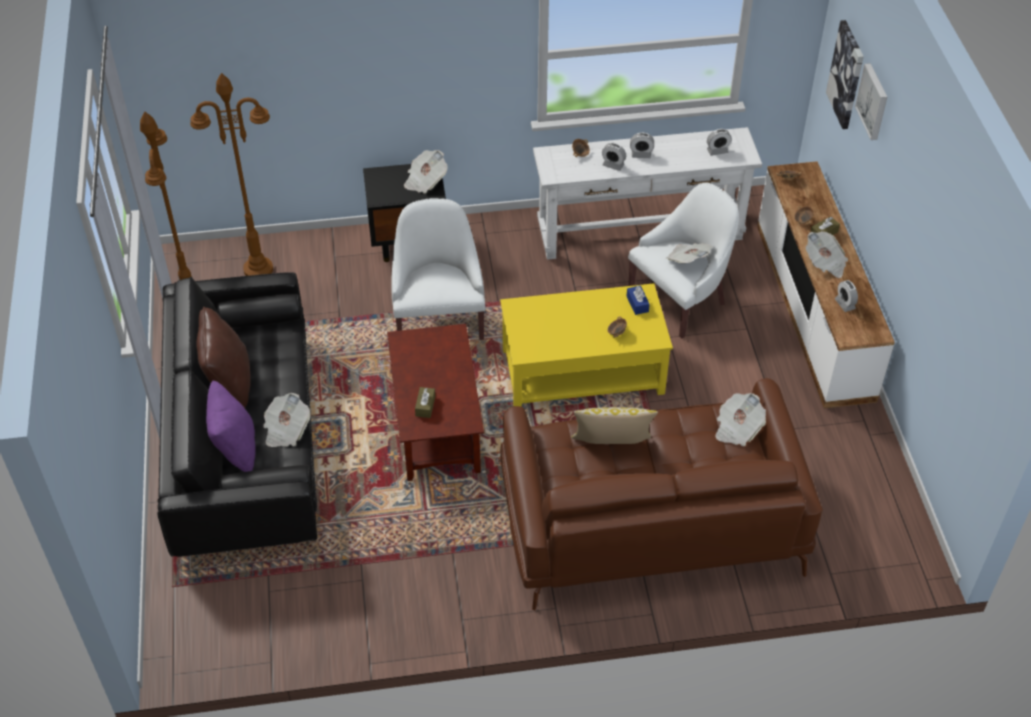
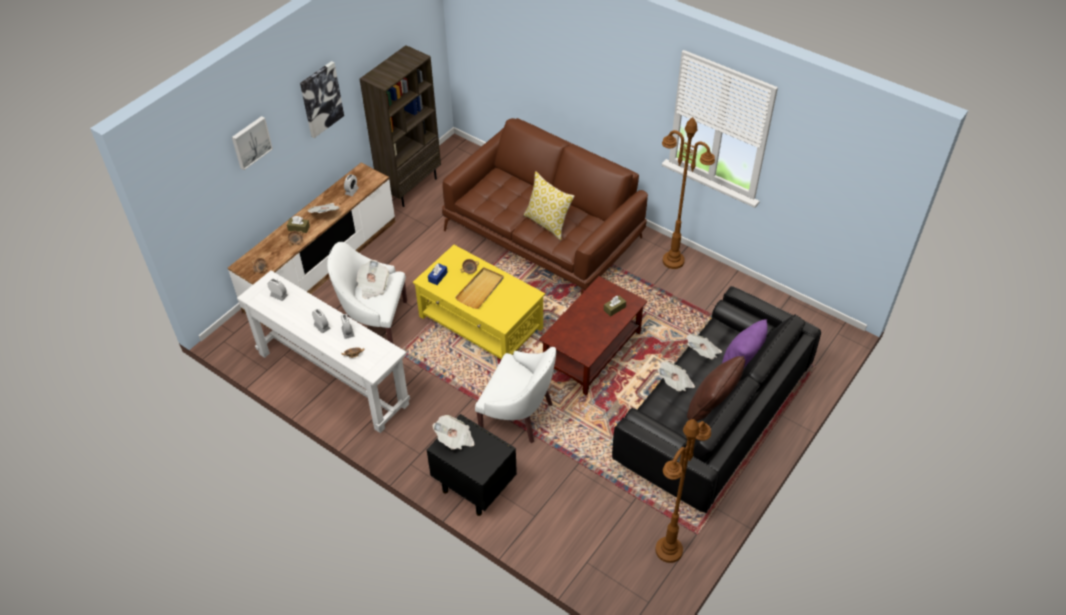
camera: 135 degrees left, 0 degrees up
(258, 269) = (596, 548): brown floor lamp -> brown floor lamp (673, 261)
(439, 318) = (519, 415): white armchair -> white armchair turned 105 degrees counterclockwise
(580, 322) = (480, 289): none -> beige tray
(737, 428) = (480, 190): newspaper -> newspaper (675, 383)
(847, 74) = (212, 188): picture -> picture (321, 99)
(877, 462) = (410, 187): none -> brown bookcase

